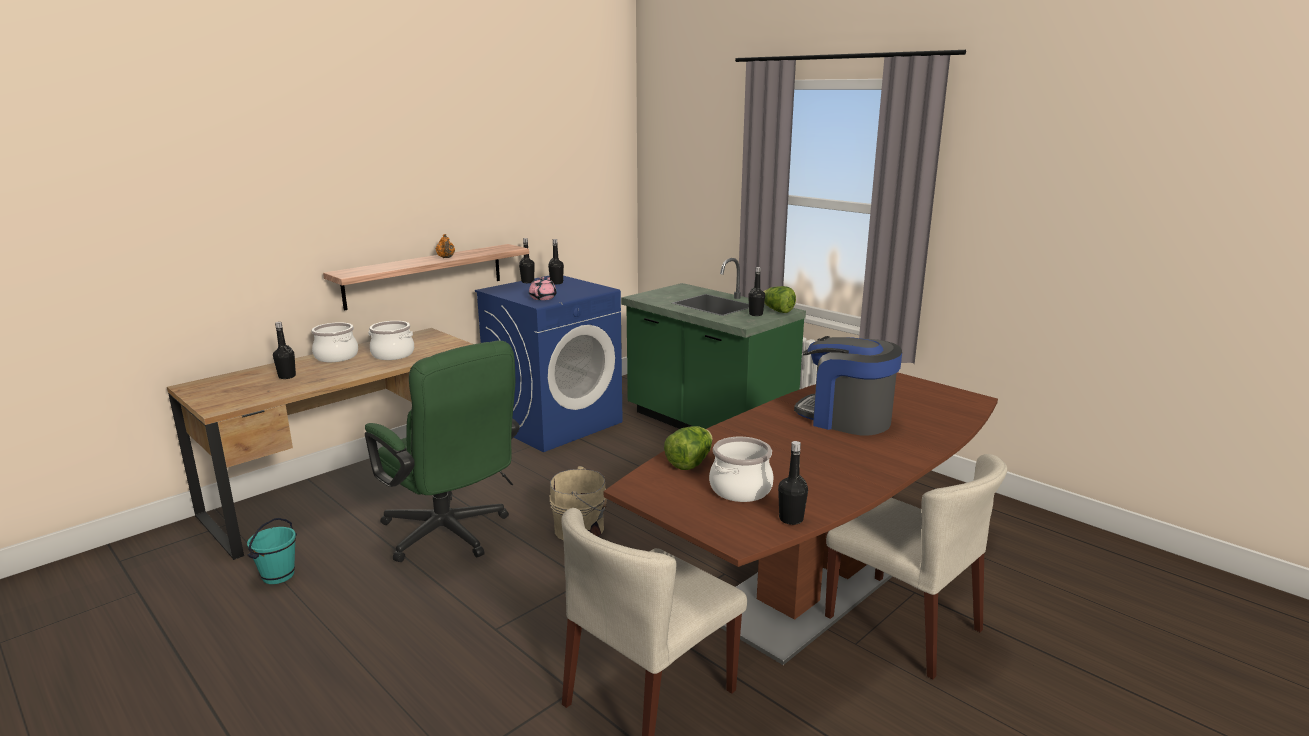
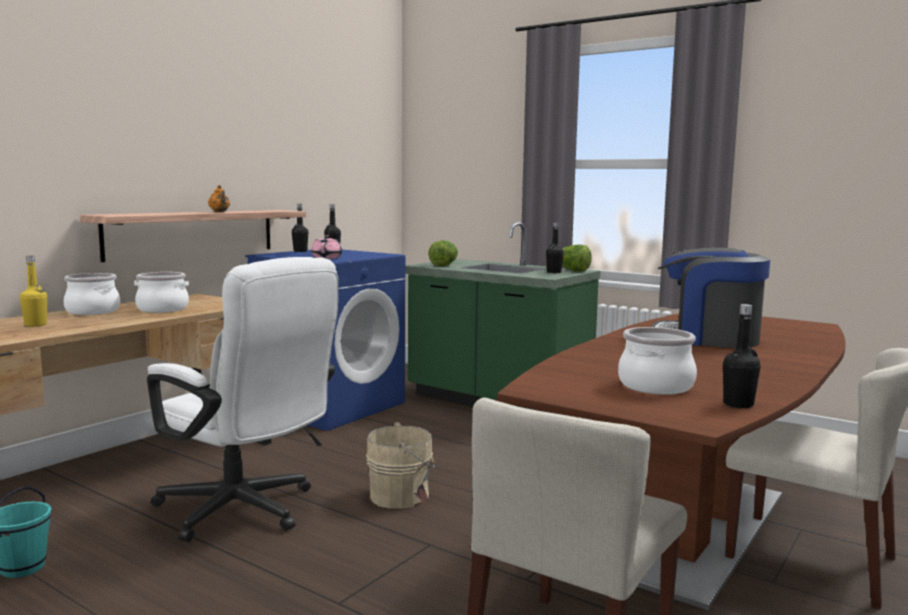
camera: 10 degrees left, 10 degrees down
(287, 376) = (35, 325): black bottle -> yellow bottle
(451, 536) = (245, 512): green office chair -> white office chair
(690, 463) = (577, 370): lettuce -> lettuce (444, 265)

